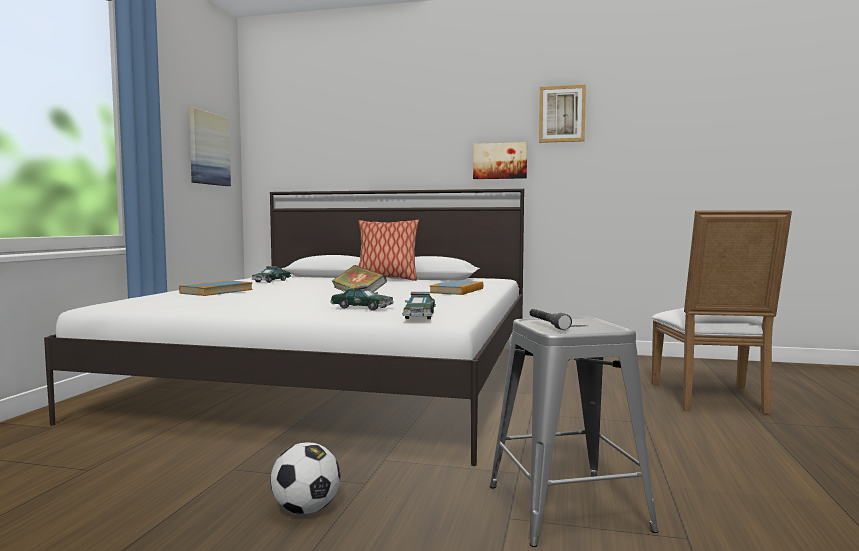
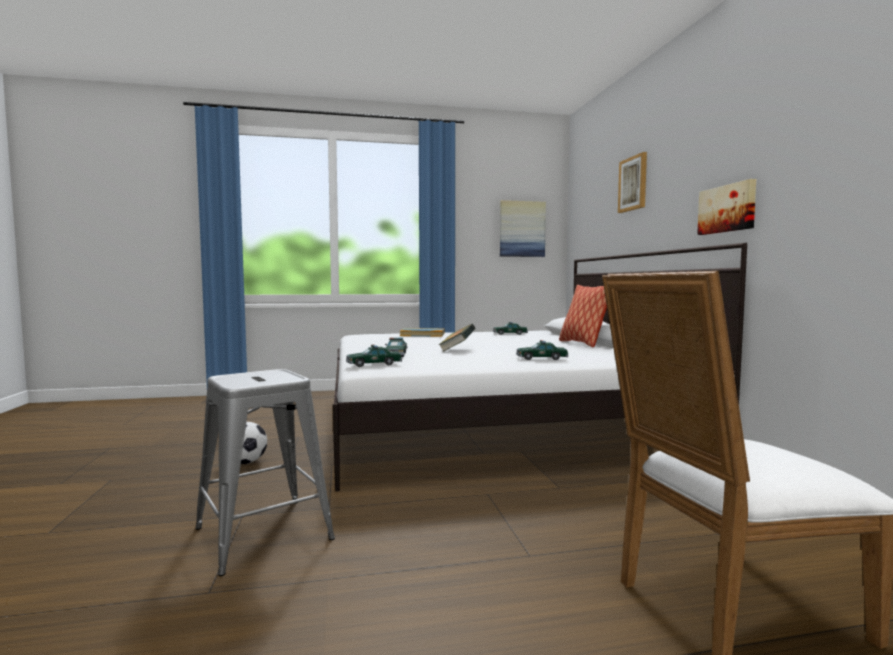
camera: 65 degrees right, 0 degrees up
(457, 291) = (541, 358): book -> toy car
(547, 325) = (250, 374): grey flashlight -> none
(562, 114) = (800, 127): picture -> picture (633, 183)

